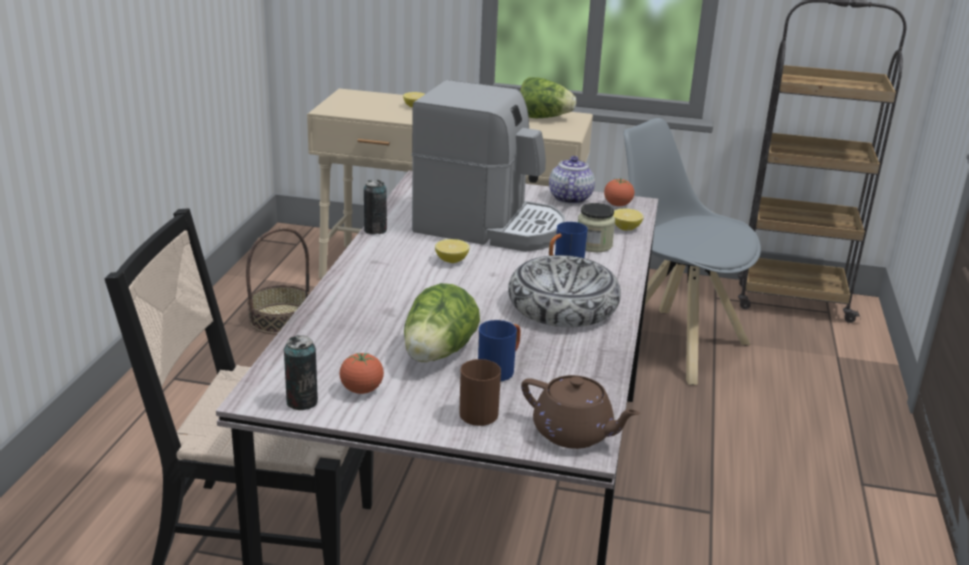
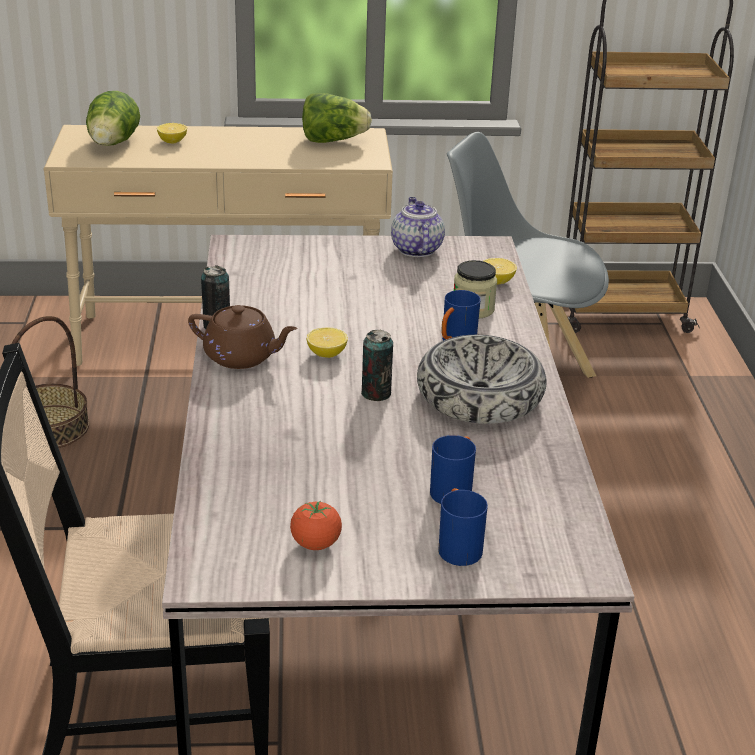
camera: 15 degrees left, 5 degrees up
(302, 402) = (256, 572): can -> can (376, 393)
(437, 355) = (376, 482): lettuce -> lettuce (112, 144)
(479, 411) = (457, 546): brown mug -> blue mug
(489, 227) = (346, 302): coffee machine -> none
(574, 433) = (570, 555): brown teapot -> brown teapot (242, 357)
(617, 205) = (472, 251): tomato -> none

